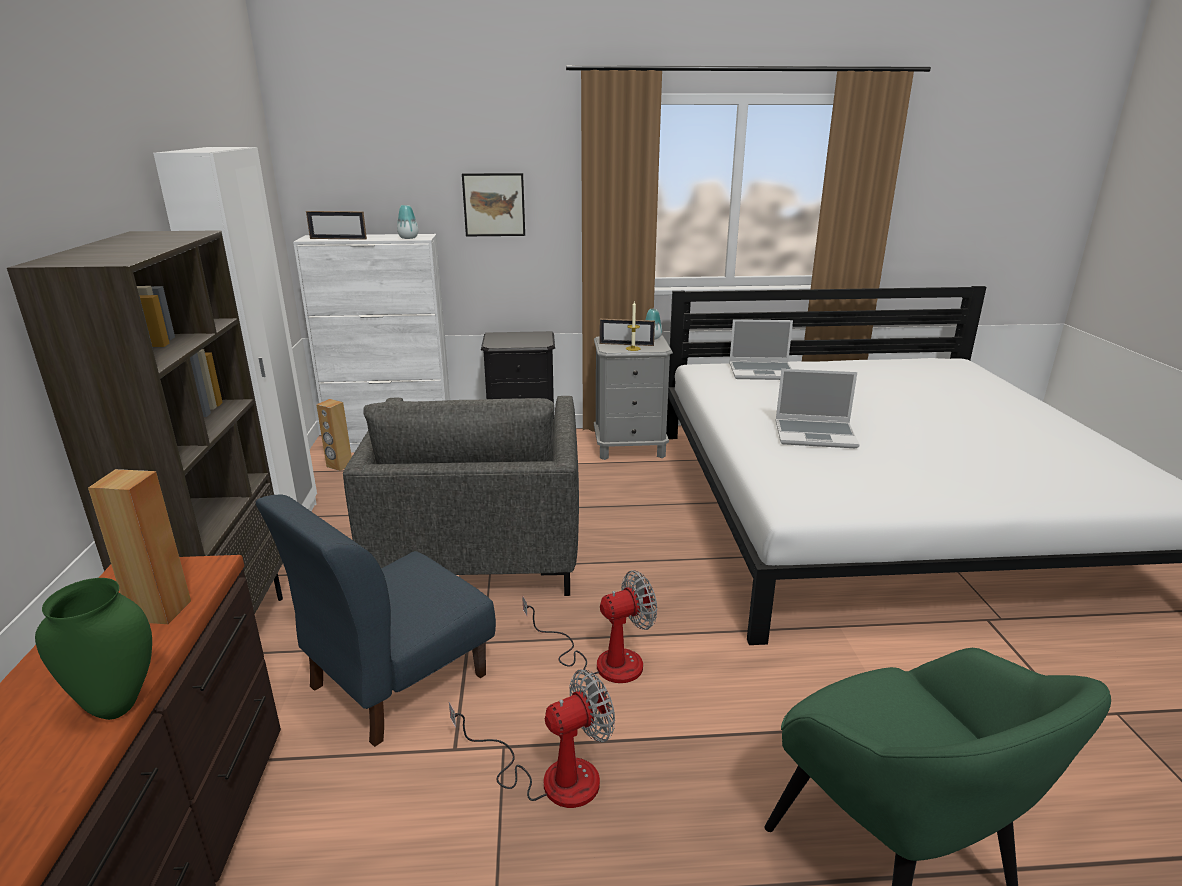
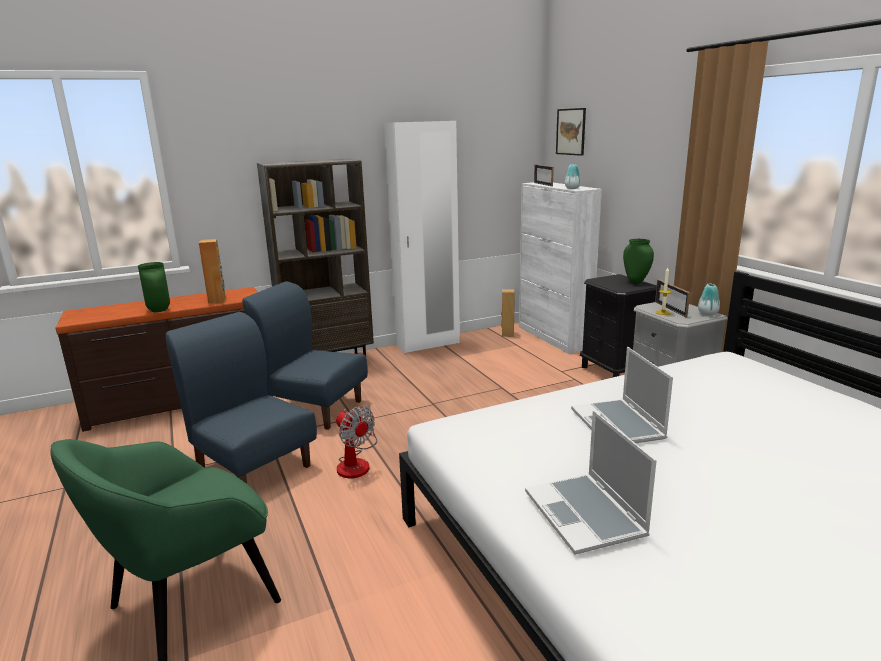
camera: 70 degrees right, 5 degrees down
(478, 547) = (452, 395): grey armchair -> none
(494, 205) = (640, 170): picture -> picture (571, 131)
(527, 334) = (636, 282): none -> green vase
(551, 776) = (253, 467): fan -> blue chair
(762, 372) = (769, 383): laptop -> laptop (586, 515)

